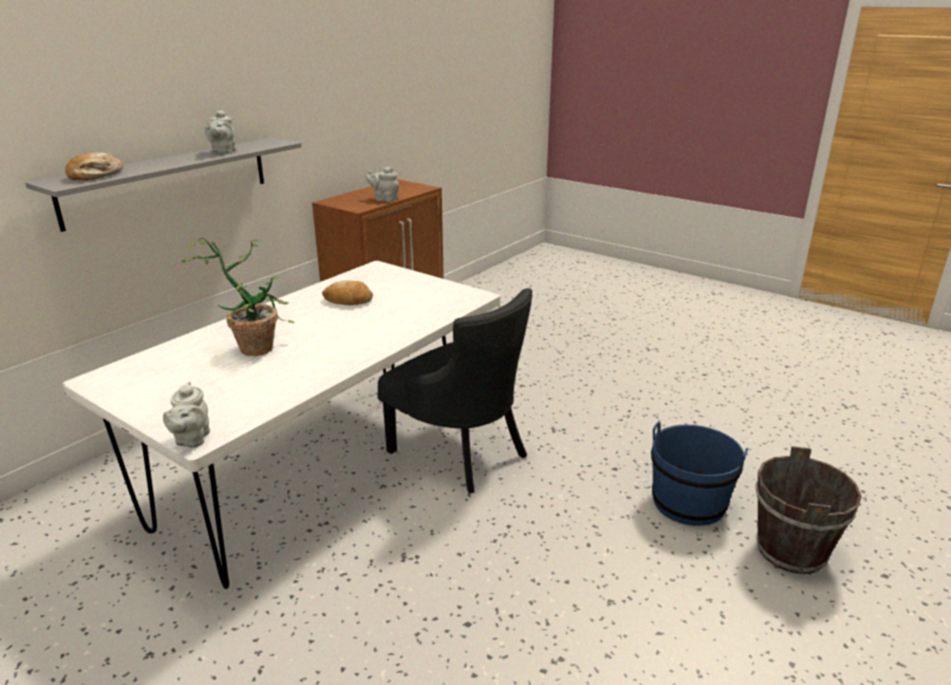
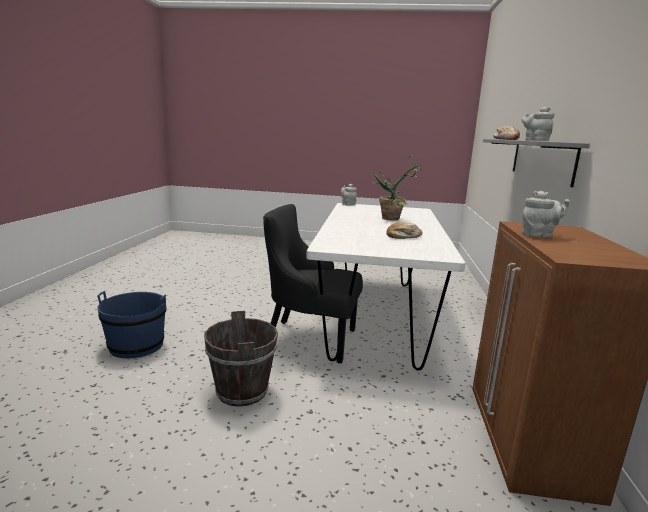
camera: 150 degrees right, 10 degrees down
(791, 551) = (74, 335): brown bucket -> brown bucket (241, 391)

